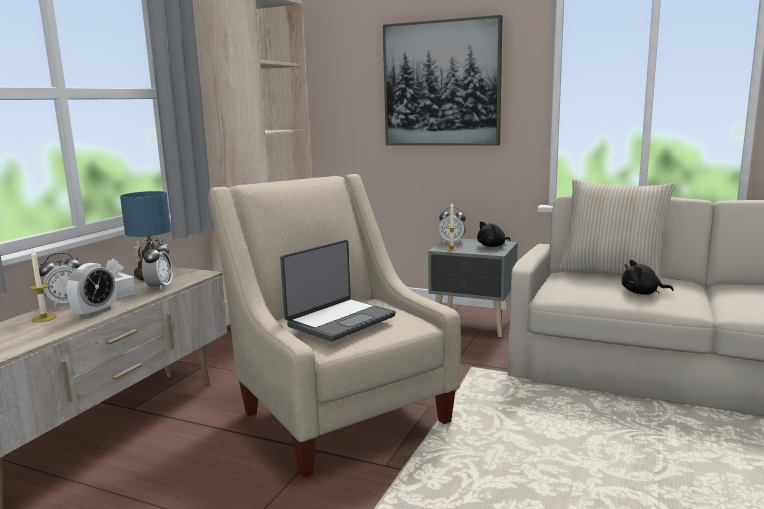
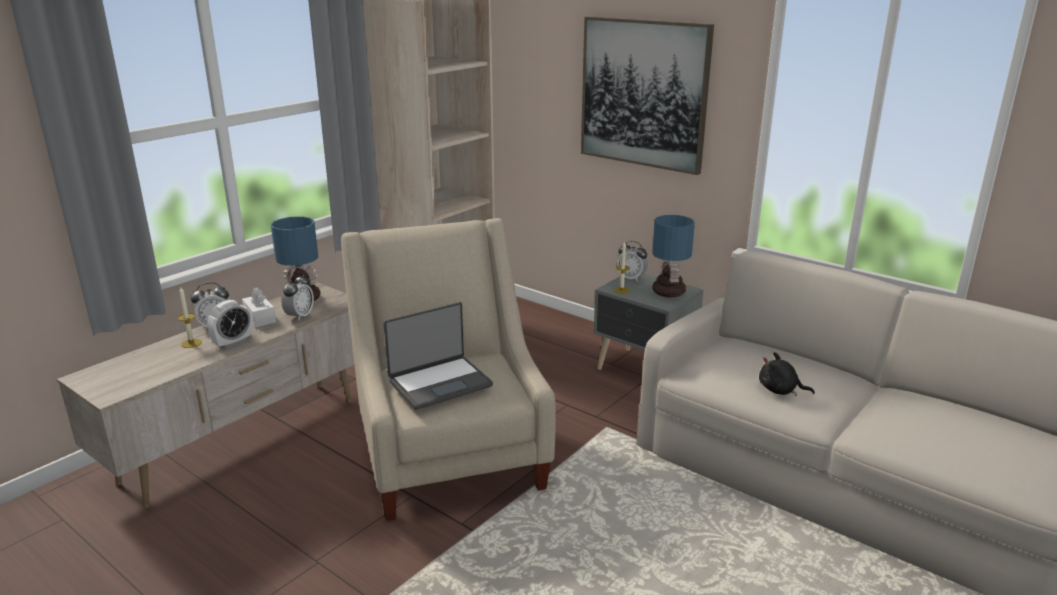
camera: 15 degrees right, 10 degrees up
(493, 246) = (669, 292): black plush toy -> table lamp
(611, 272) = (778, 351): beige pillow -> none

